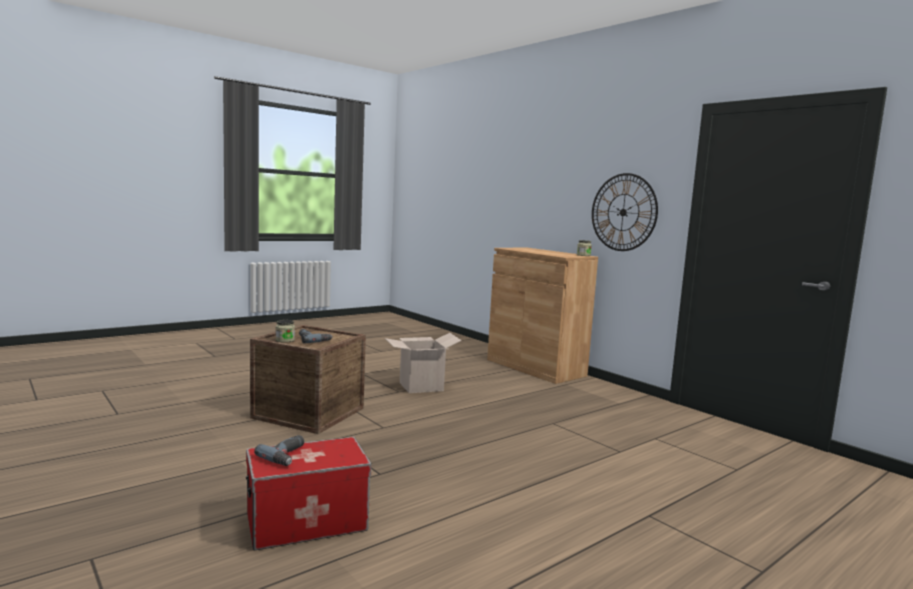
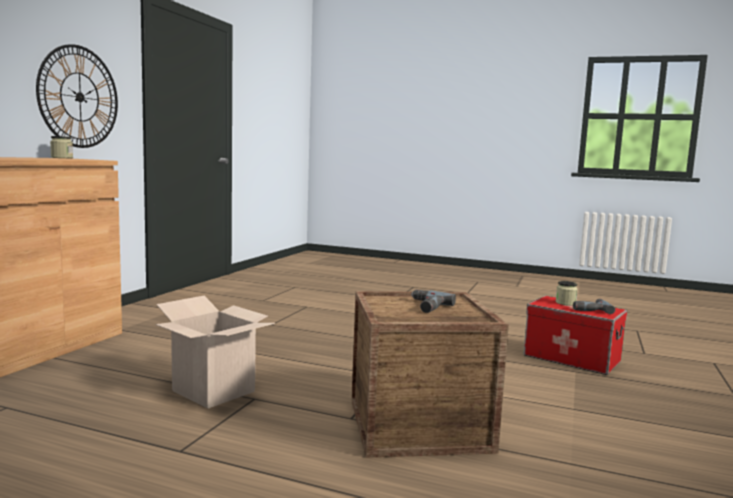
camera: 120 degrees left, 0 degrees up
(285, 340) = (462, 315): jar -> jar (565, 303)

